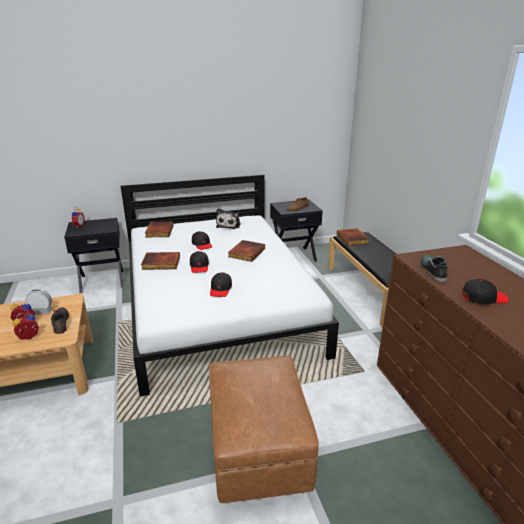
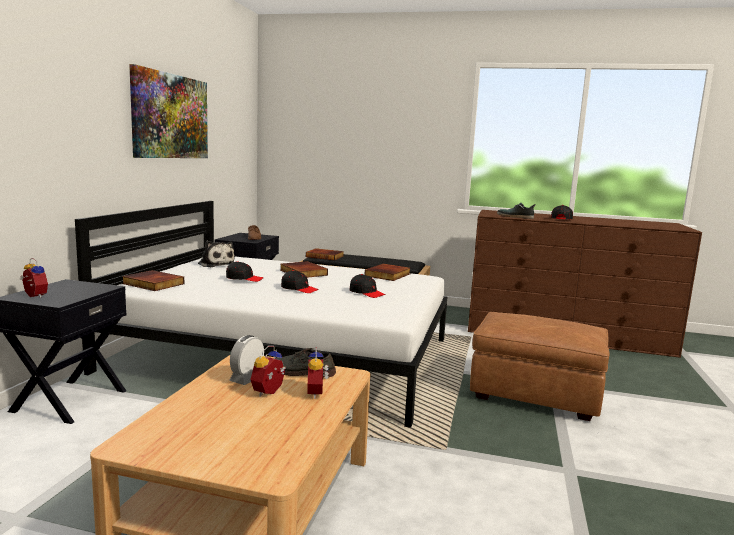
camera: 60 degrees left, 15 degrees down
(161, 263) = (256, 298): book -> book (388, 275)
(220, 113) = (171, 116): none -> picture

